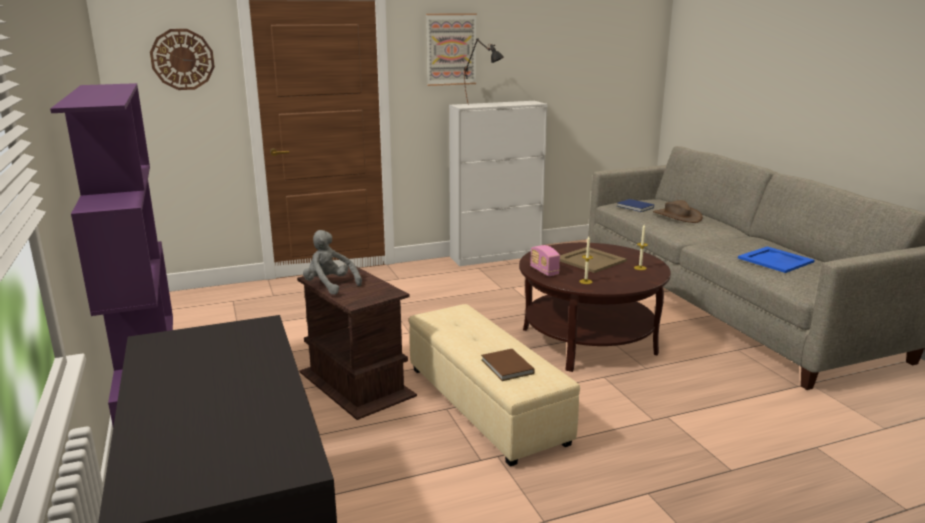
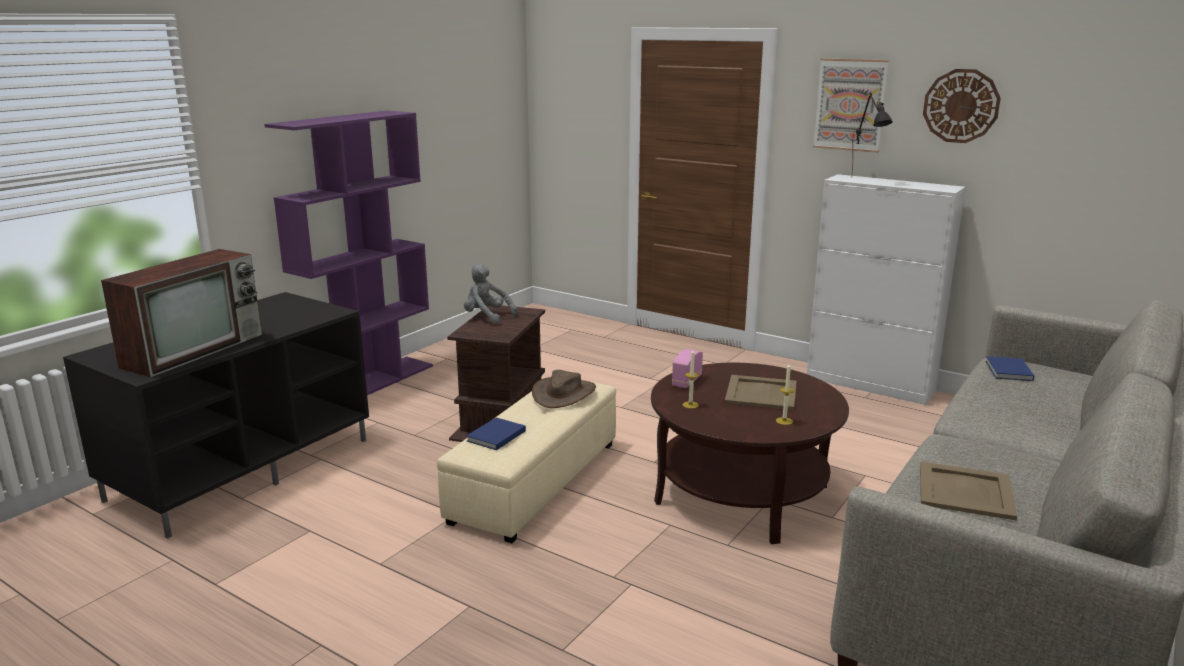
camera: 55 degrees right, 0 degrees up
(182, 59) = (584, 95): wall clock -> wall clock (961, 106)
(253, 420) = (195, 349): none -> television
(330, 285) = (487, 317): grey plush toy -> grey plush toy turned 60 degrees counterclockwise
(507, 367) = (494, 436): brown book -> blue book
(677, 216) = (1024, 400): brown hat -> brown hat (564, 394)
(774, 260) = (964, 490): blue tray -> beige tray

